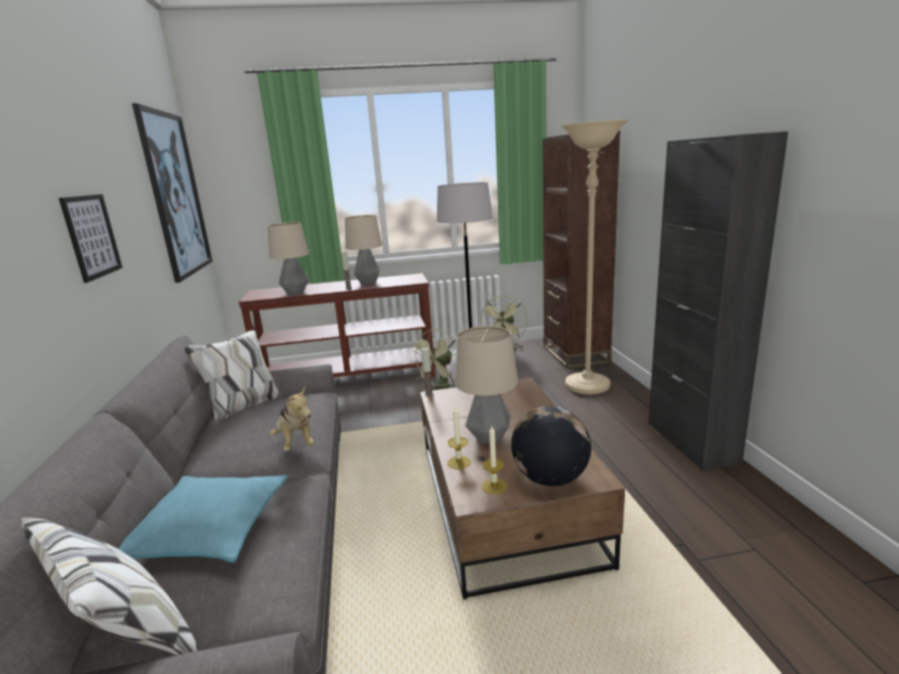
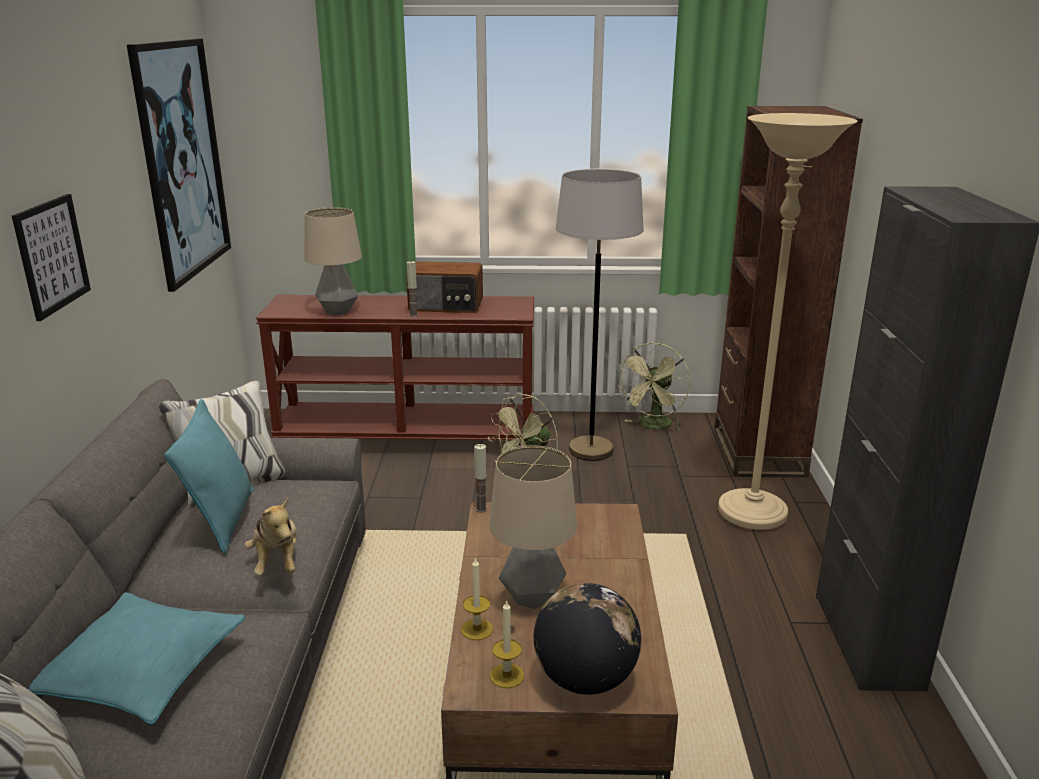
camera: 10 degrees right, 5 degrees up
(245, 425) = (223, 521): none -> turquoise pillow
(368, 282) = (446, 306): table lamp -> radio

